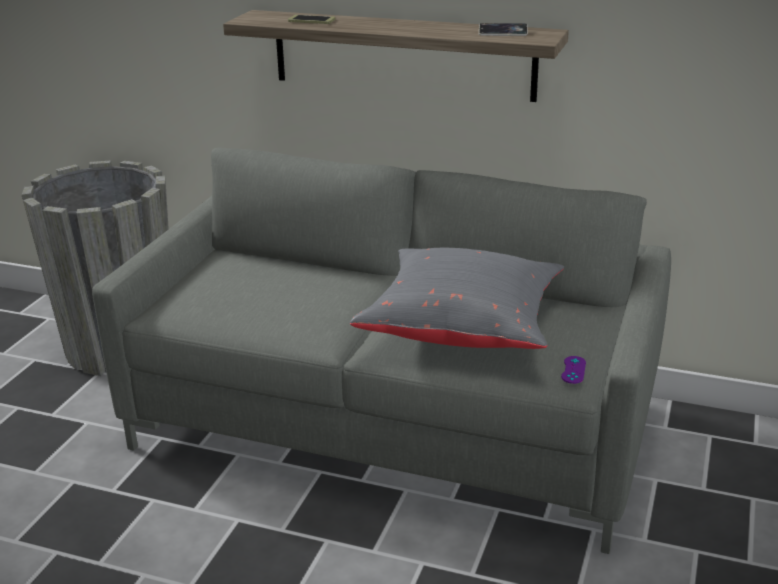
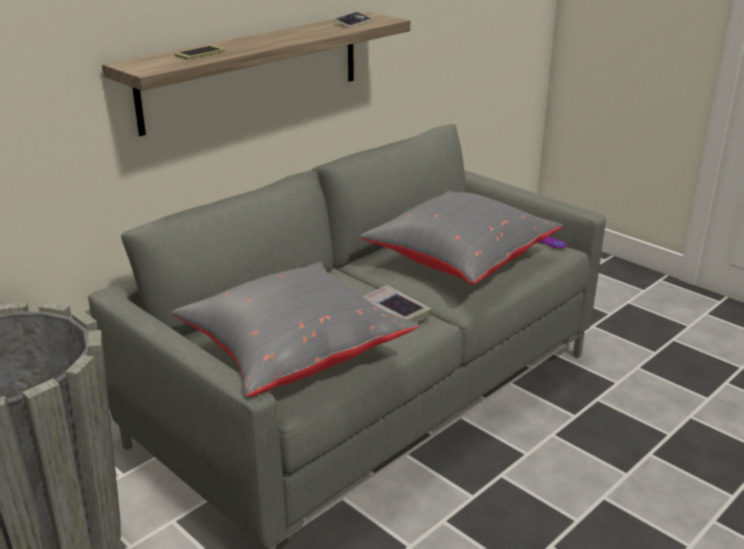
camera: 65 degrees left, 0 degrees up
(218, 294) = (292, 353): none -> grey pillow
(322, 319) = (394, 312): none -> book

